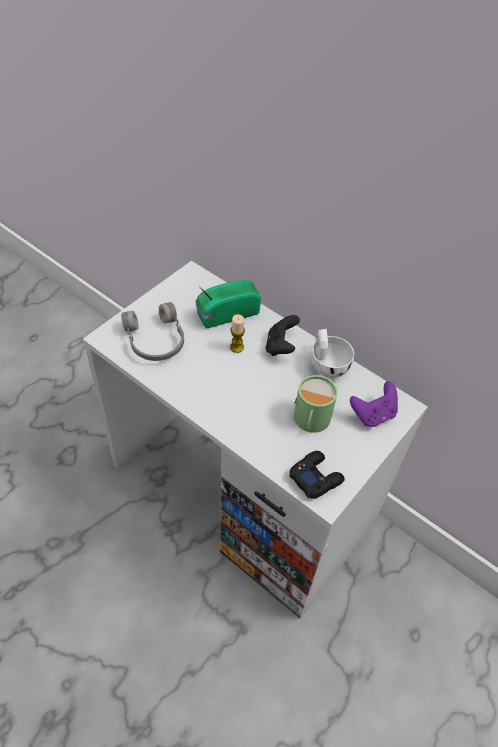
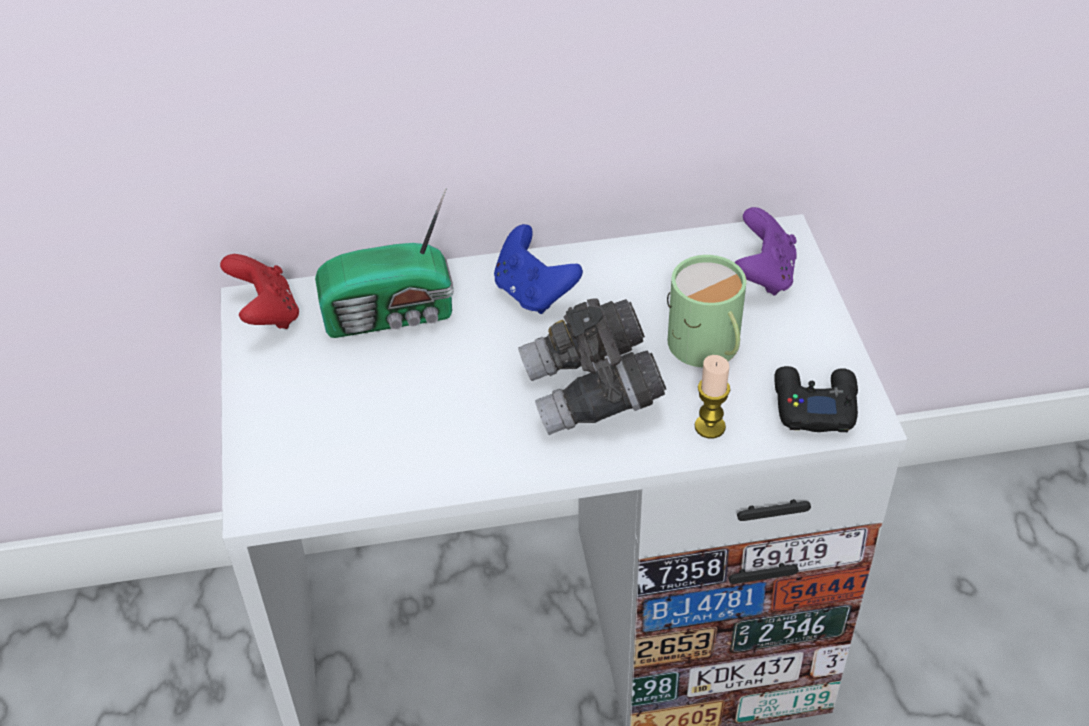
camera: 45 degrees left, 5 degrees down
(155, 340) = (345, 438): grey headphones -> none
(190, 280) = (266, 314): none -> red game controller
(225, 313) = (392, 315): radio -> radio turned 120 degrees counterclockwise
(236, 347) = (478, 344): candle -> candle (710, 427)
(247, 397) = (592, 392): none -> grey binoculars
(280, 346) = (533, 293): black game controller -> blue game controller
(327, 364) = (623, 264): white cup -> none

